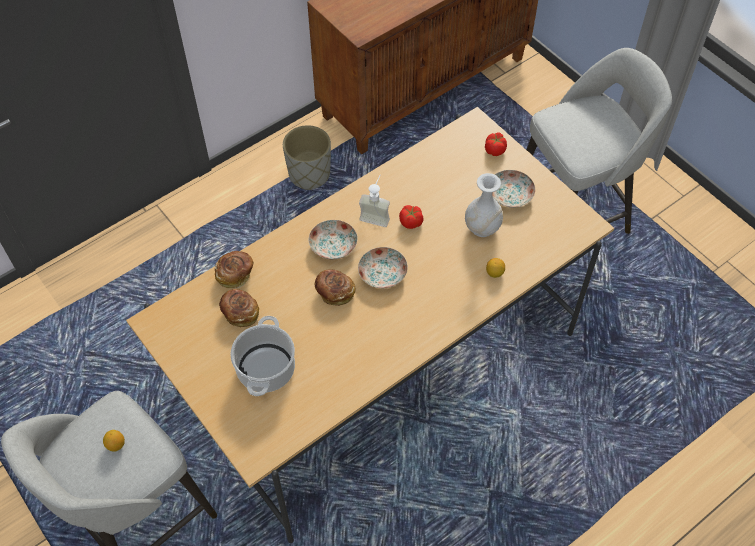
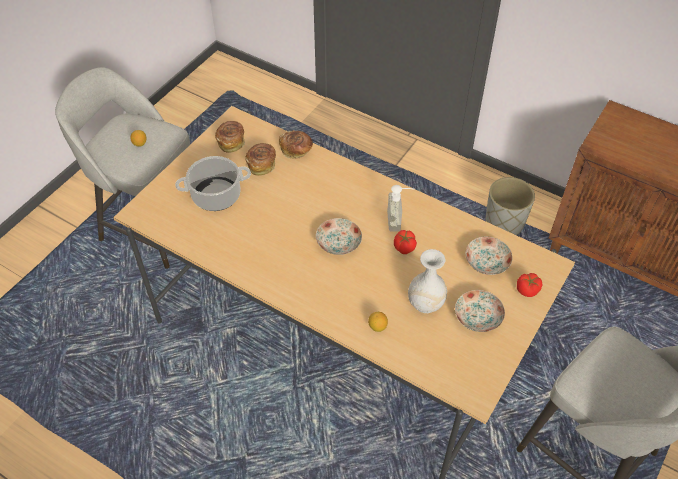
camera: 70 degrees right, 5 degrees down
(333, 246) = (352, 201): plate -> plate (486, 262)
(334, 292) = (305, 216): bread -> bread (231, 142)

